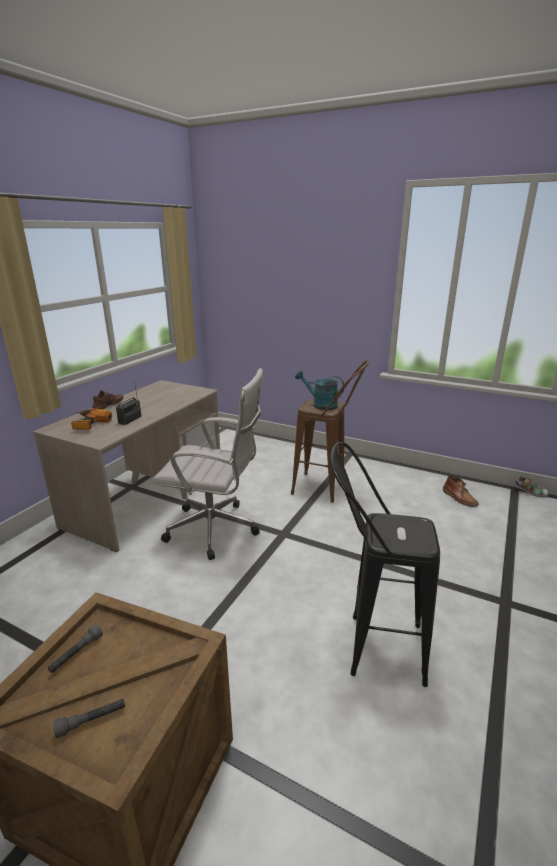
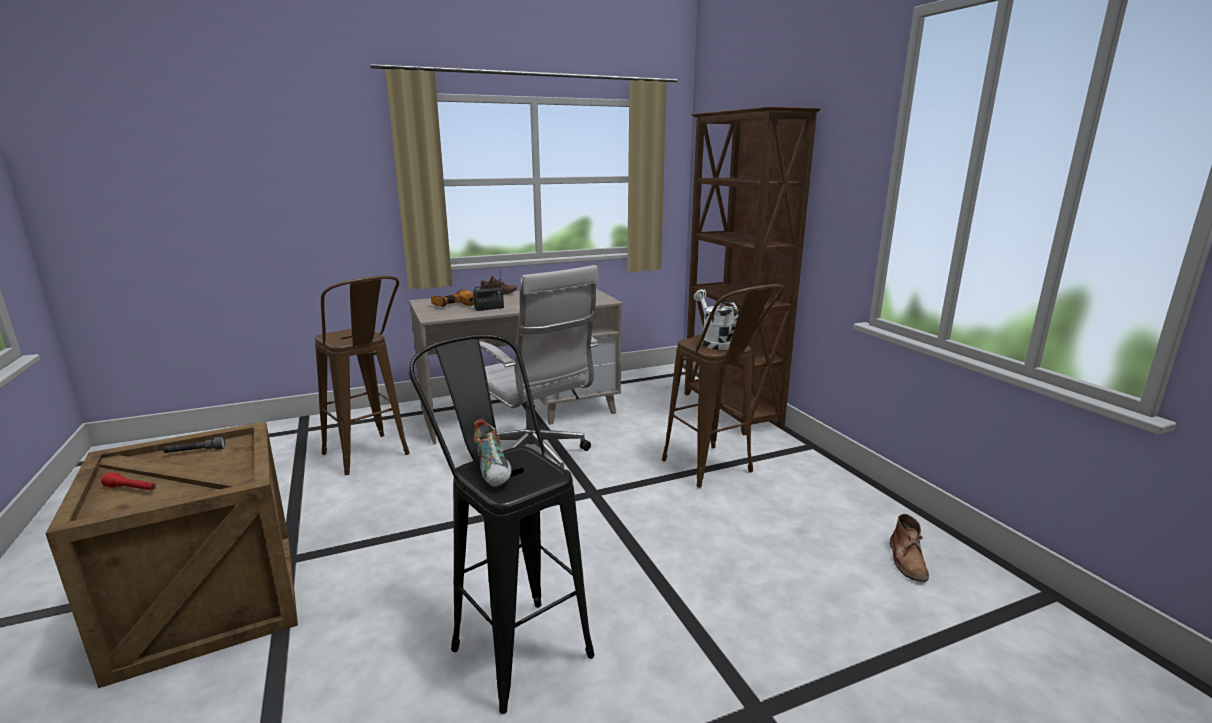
camera: 40 degrees right, 5 degrees down
(79, 589) = (371, 459): none -> brown stool
(92, 721) = (131, 489): grey flashlight -> red flashlight
(282, 446) = (730, 410): none -> brown bookcase
(320, 405) = (714, 342): turquoise watering can -> white watering can
(530, 493) = (1078, 614): shoe -> shoe (494, 471)

